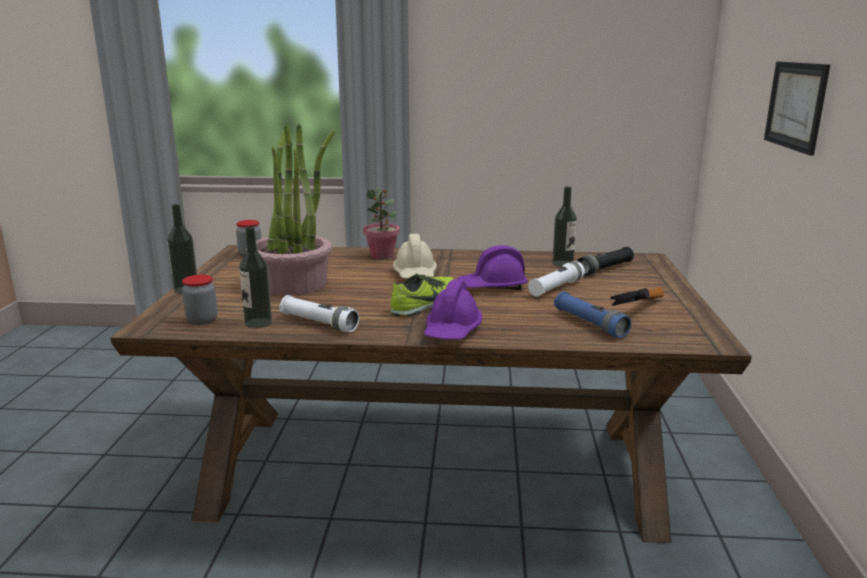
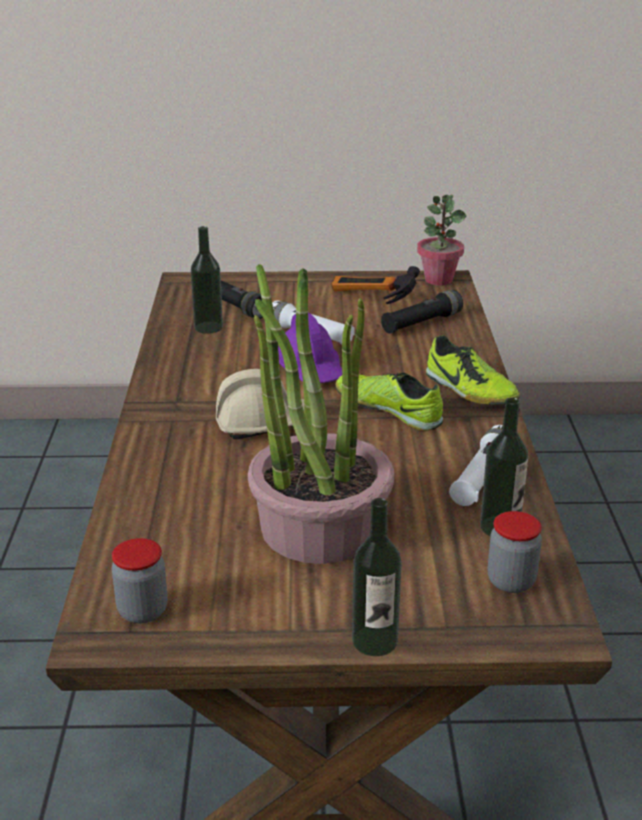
camera: 95 degrees left, 10 degrees up
(382, 256) = (160, 459): potted plant -> potted plant (438, 280)
(452, 331) = (469, 391): purple hard hat -> shoe
(590, 324) = (421, 323): blue flashlight -> black flashlight
(796, 105) = (226, 57): picture -> none

